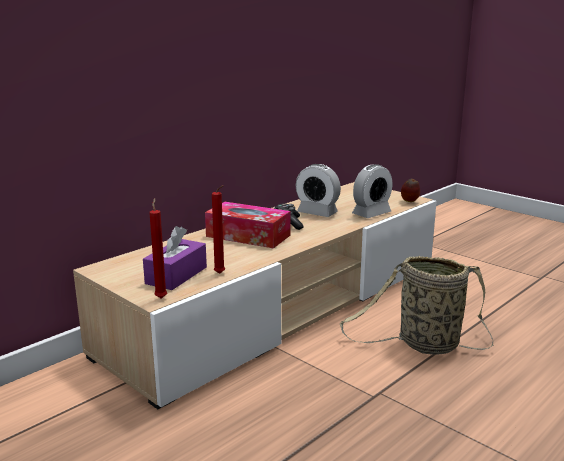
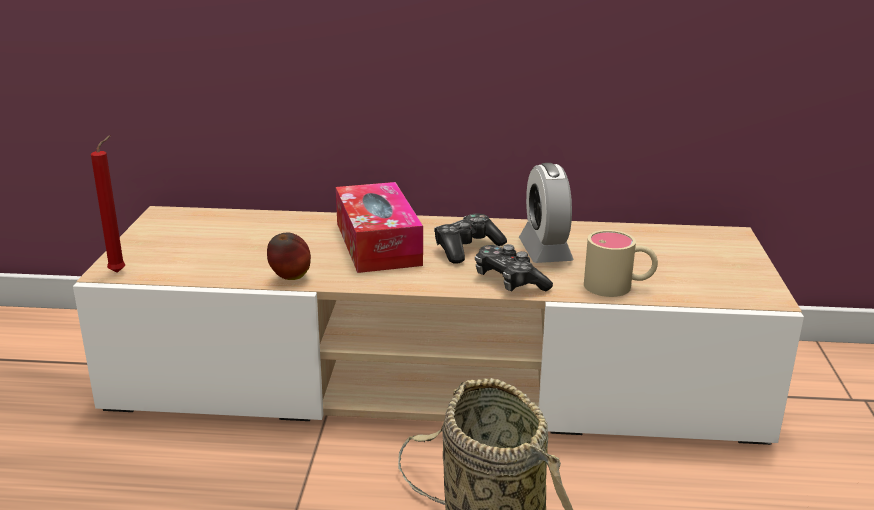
camera: 50 degrees right, 5 degrees up
(176, 275) = (192, 255): purple tissue box -> none
(220, 274) = (226, 275): red candle -> none
(335, 227) = (509, 281): none -> game controller
(371, 213) = (618, 287): alarm clock -> beige mug
(409, 202) = (739, 297): apple -> apple (290, 279)

